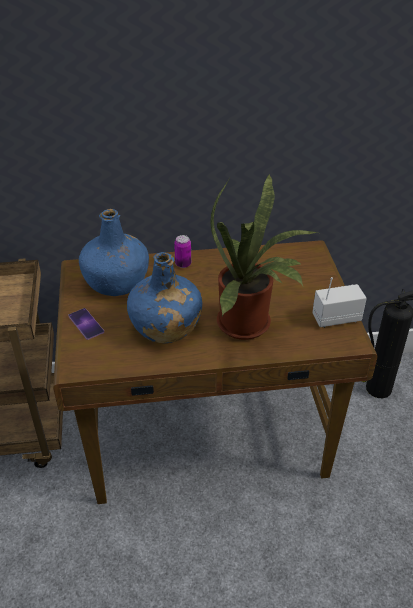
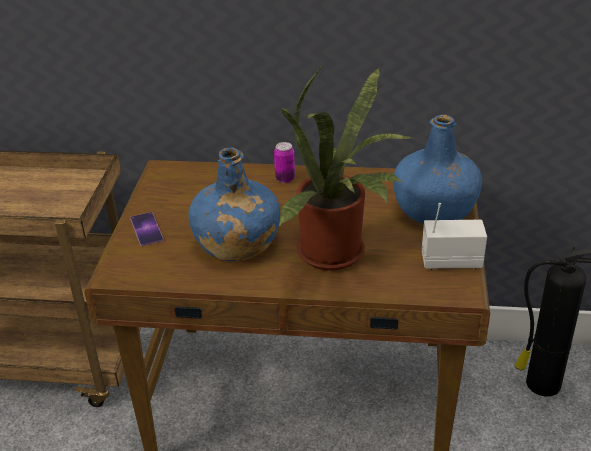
camera: 15 degrees right, 5 degrees down
(117, 281) = (200, 188): blue bottle -> blue bottle (435, 209)

